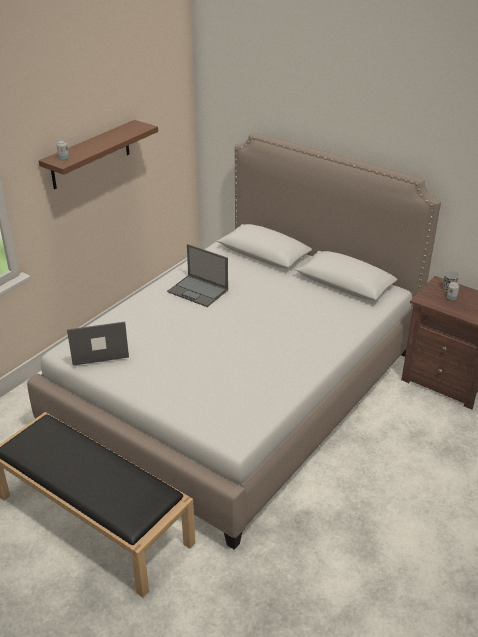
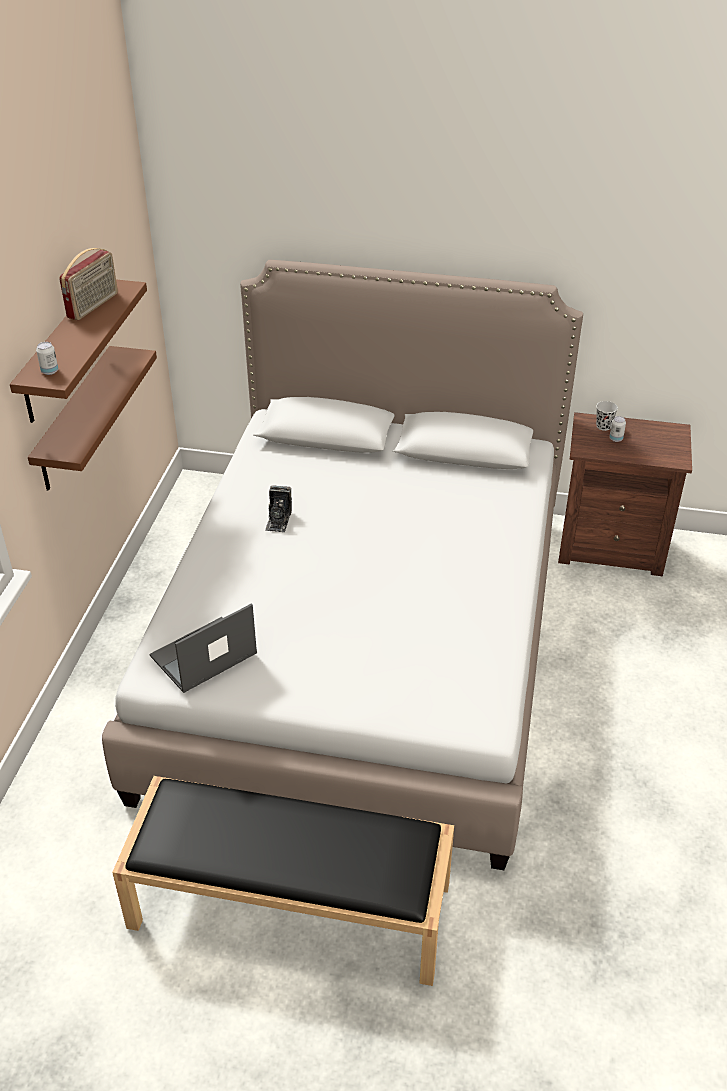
camera: 25 degrees left, 5 degrees up
(96, 200) = (75, 420): none -> brown shelf
(118, 132) = (93, 306): none -> radio
(198, 291) = (278, 520): laptop -> camera

